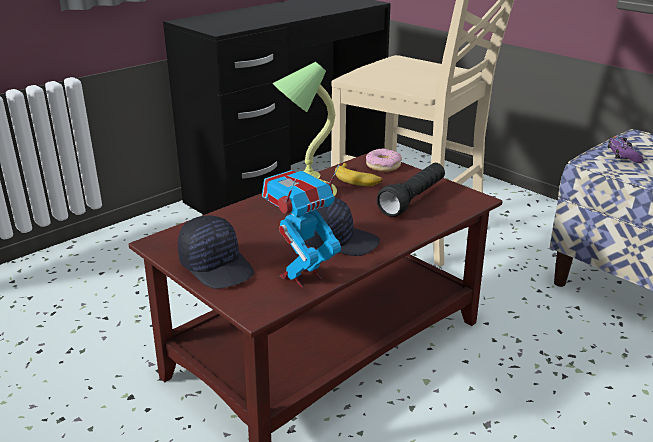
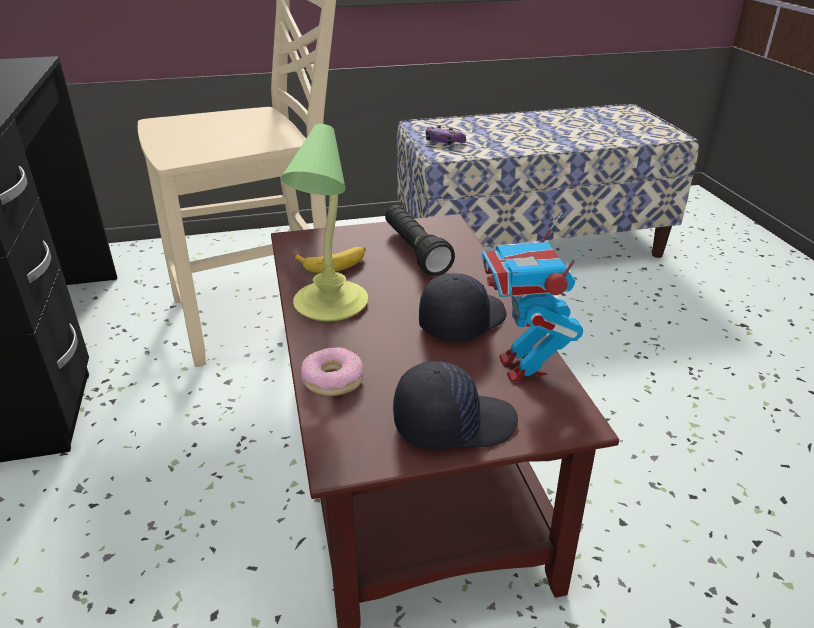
camera: 60 degrees left, 5 degrees up
(383, 166) = (318, 239): donut -> donut (333, 379)

